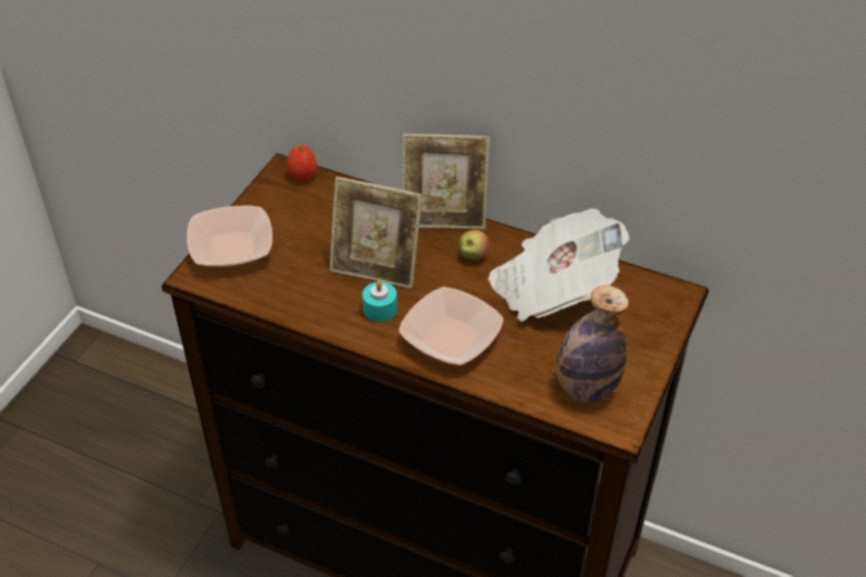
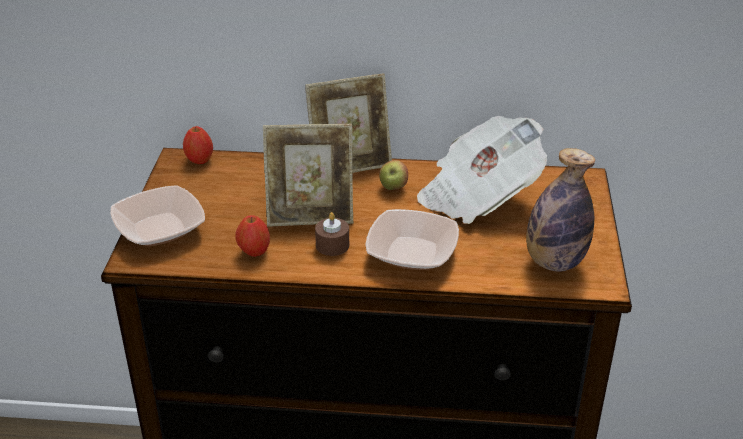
camera: 20 degrees left, 10 degrees down
(304, 297) = (254, 251): none -> apple
(380, 309) = (332, 245): turquoise candle -> brown candle

